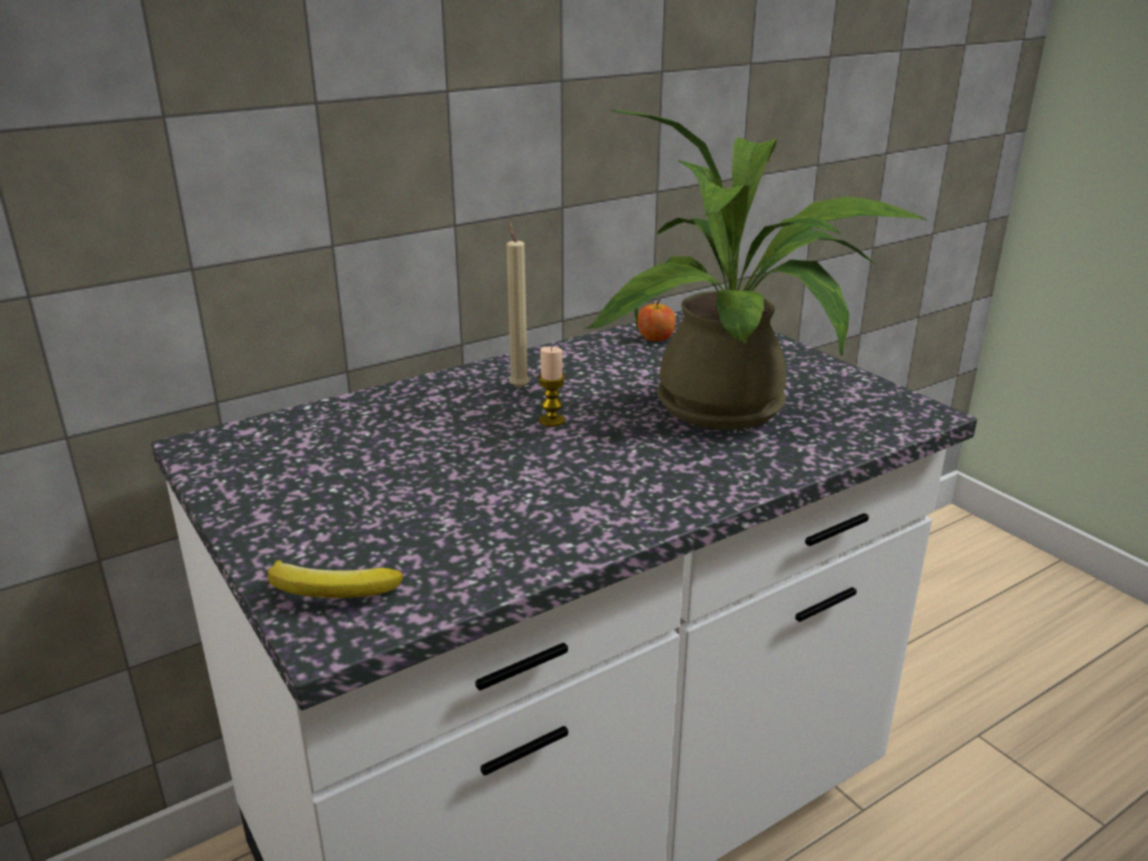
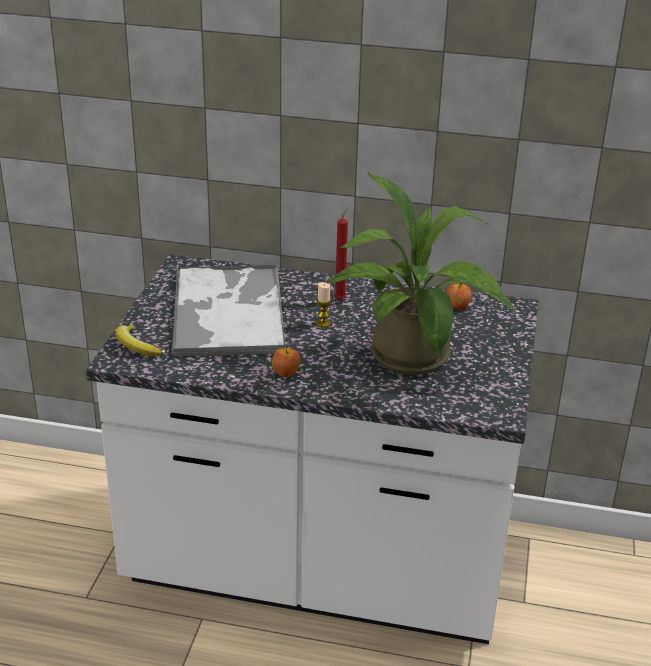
camera: 45 degrees right, 5 degrees up
(393, 467) = (228, 311): none -> tray
(518, 387) = (341, 299): beige candle -> red candle
(629, 499) = (286, 373): none -> apple

